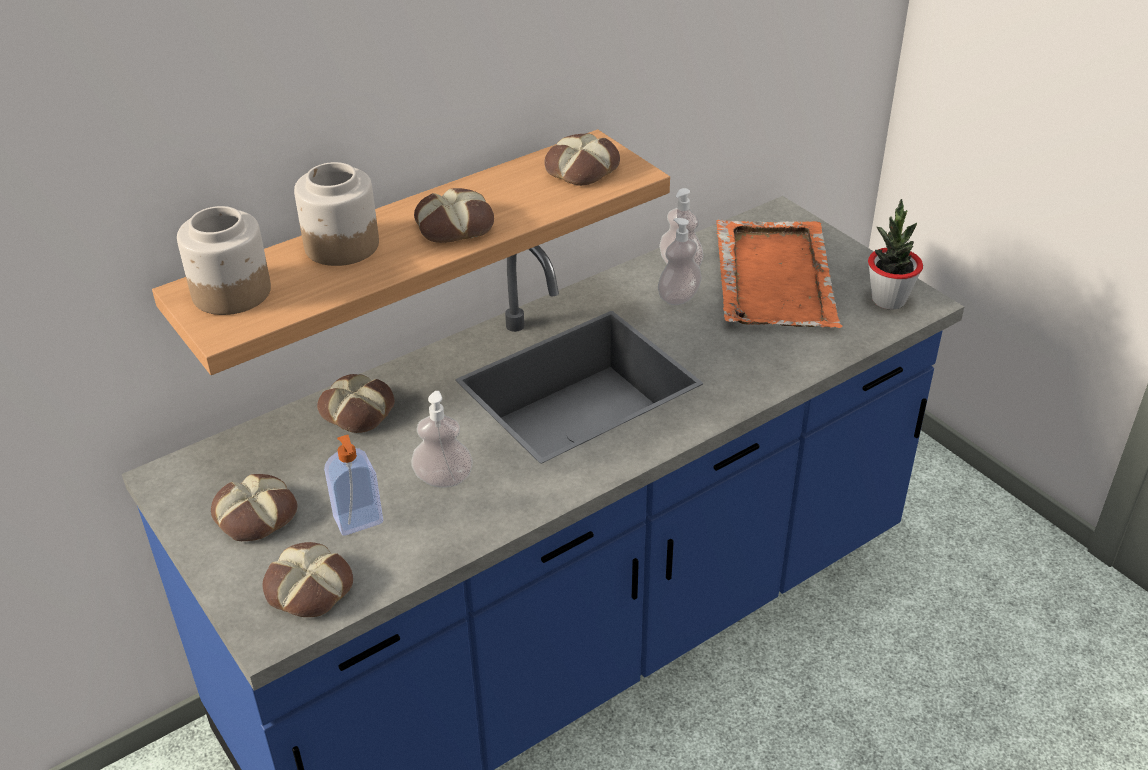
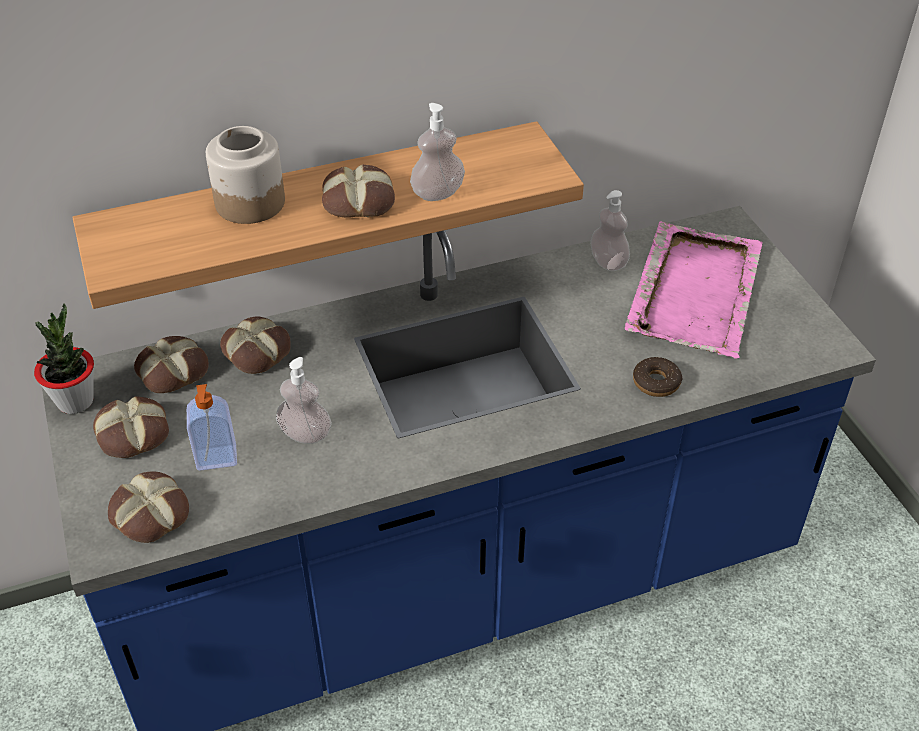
camera: 15 degrees right, 5 degrees up
(230, 293) = (135, 233): jar -> none
(581, 168) = (501, 161): bread -> bread (172, 370)
(678, 297) = (593, 295): soap dispenser -> soap dispenser (437, 193)
(773, 364) = (656, 382): none -> donut
(774, 277) = (695, 291): orange tray -> pink tray
(888, 300) = (800, 337): potted plant -> potted plant (75, 401)

